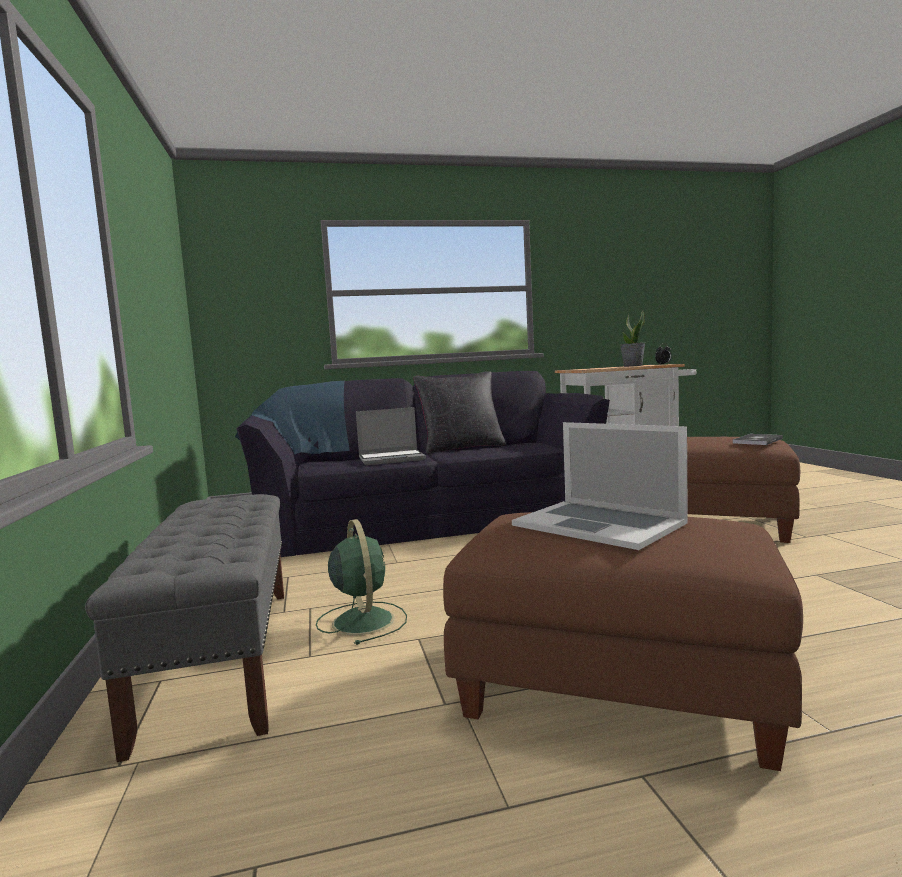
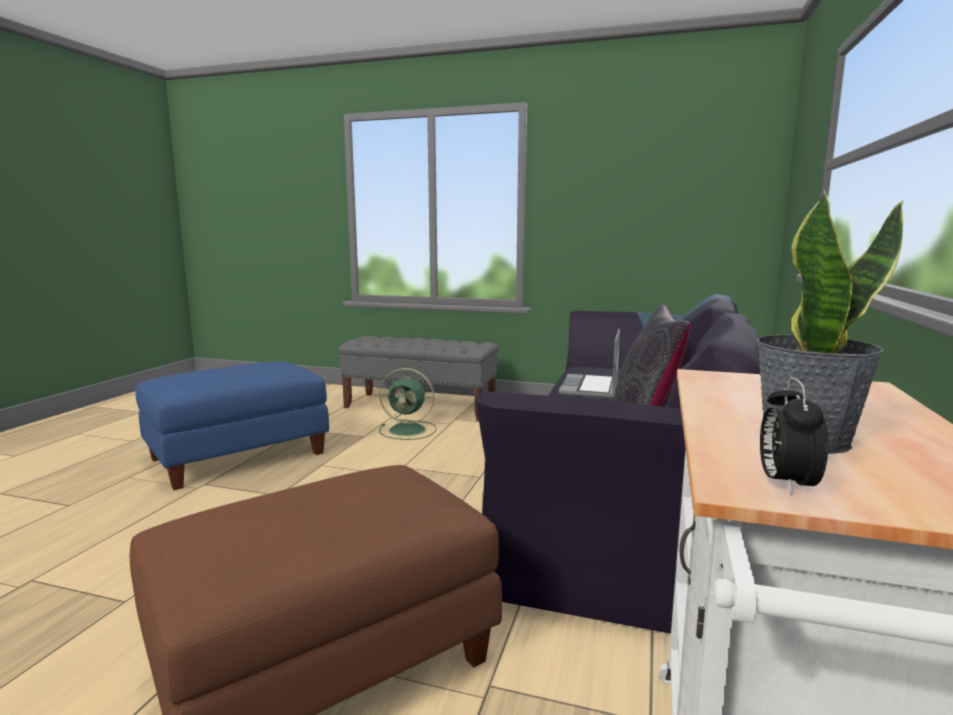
camera: 120 degrees right, 5 degrees up
(599, 524) = (240, 371): laptop -> none
(618, 687) = (238, 456): brown ottoman -> blue ottoman
(758, 441) = (209, 527): book -> none

